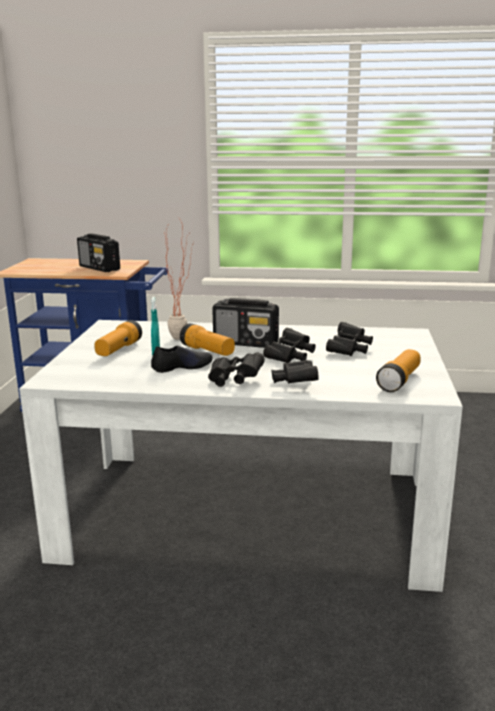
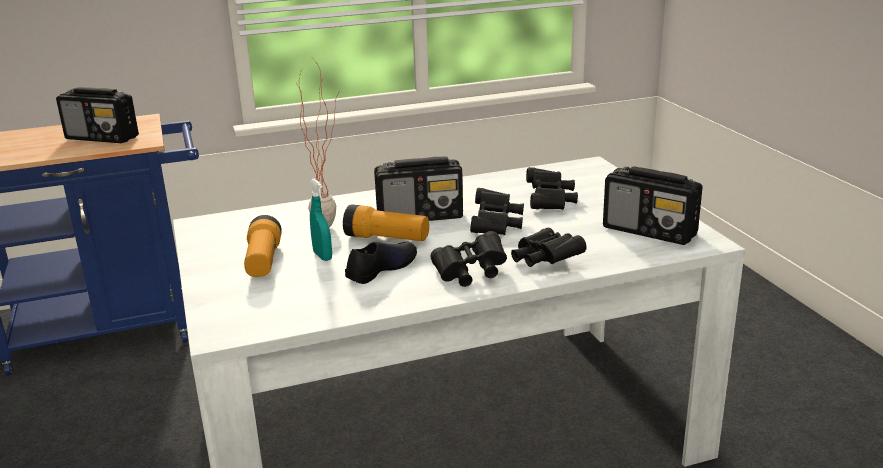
camera: 25 degrees left, 5 degrees up
(399, 381) = (650, 231): flashlight -> radio

